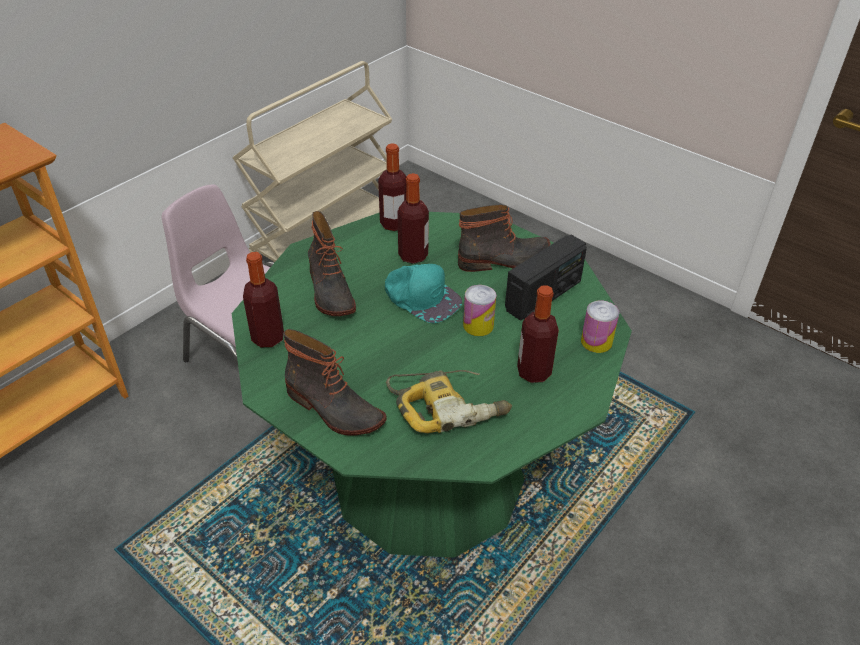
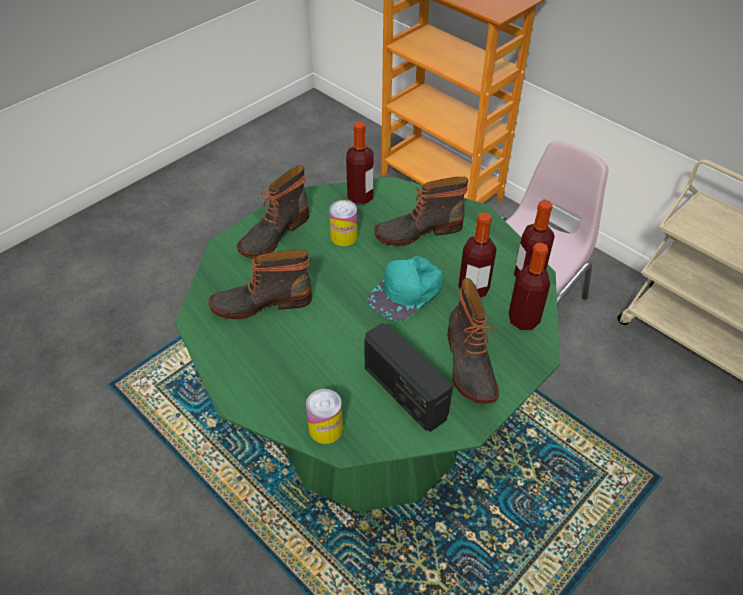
camera: 95 degrees right, 5 degrees up
(448, 406) = (261, 302): power drill -> boot
(478, 325) = (361, 332): can -> can (344, 236)
(533, 372) = (290, 367): bottle -> bottle (523, 319)

